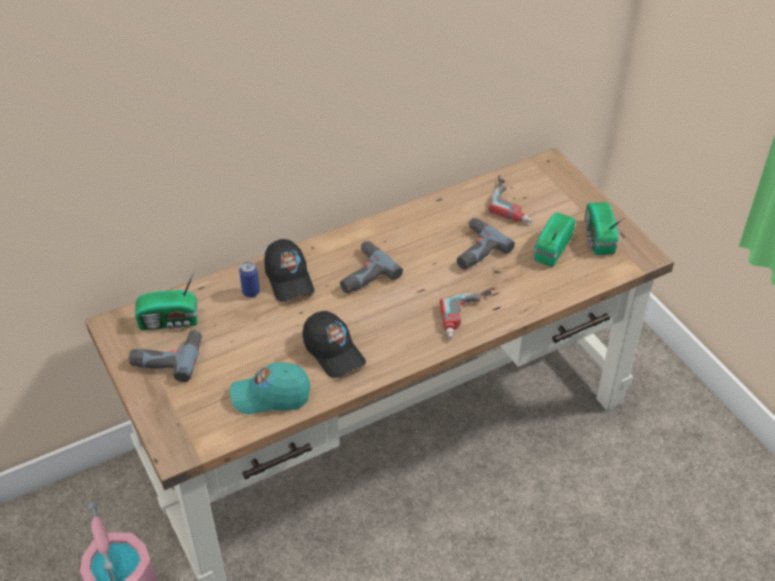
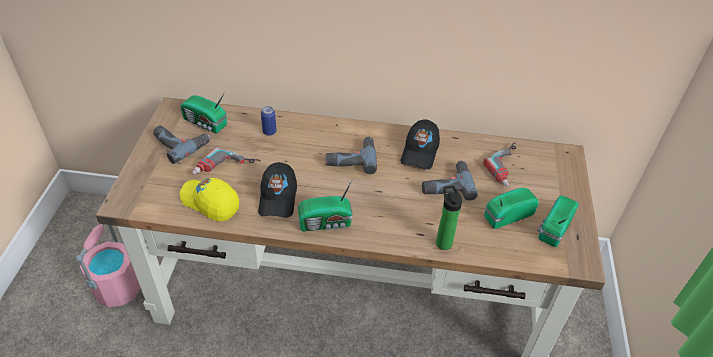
camera: 35 degrees right, 0 degrees up
(271, 396) = (210, 202): turquoise cap -> yellow cap
(289, 279) = (300, 136): black cap -> black cap (420, 152)
(404, 348) = (326, 223): none -> radio
(470, 316) = (395, 229): power drill -> power drill (226, 170)
(521, 303) = (443, 241): none -> bottle

